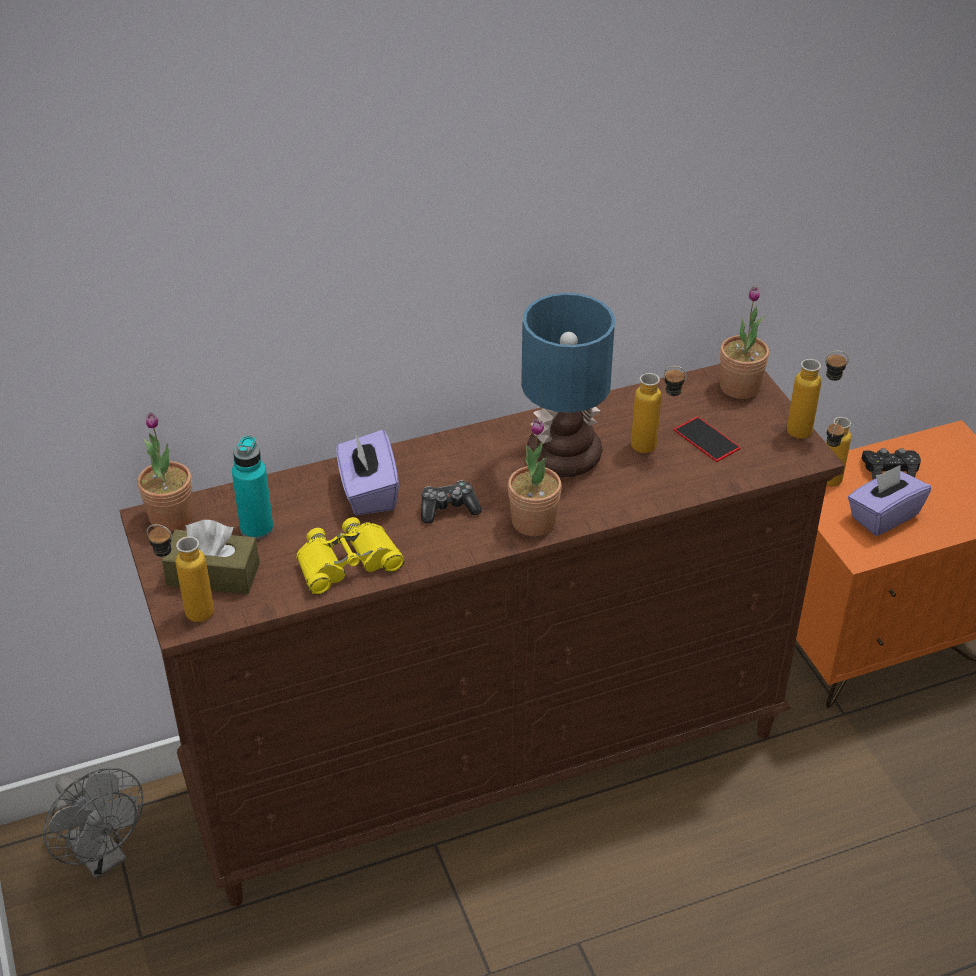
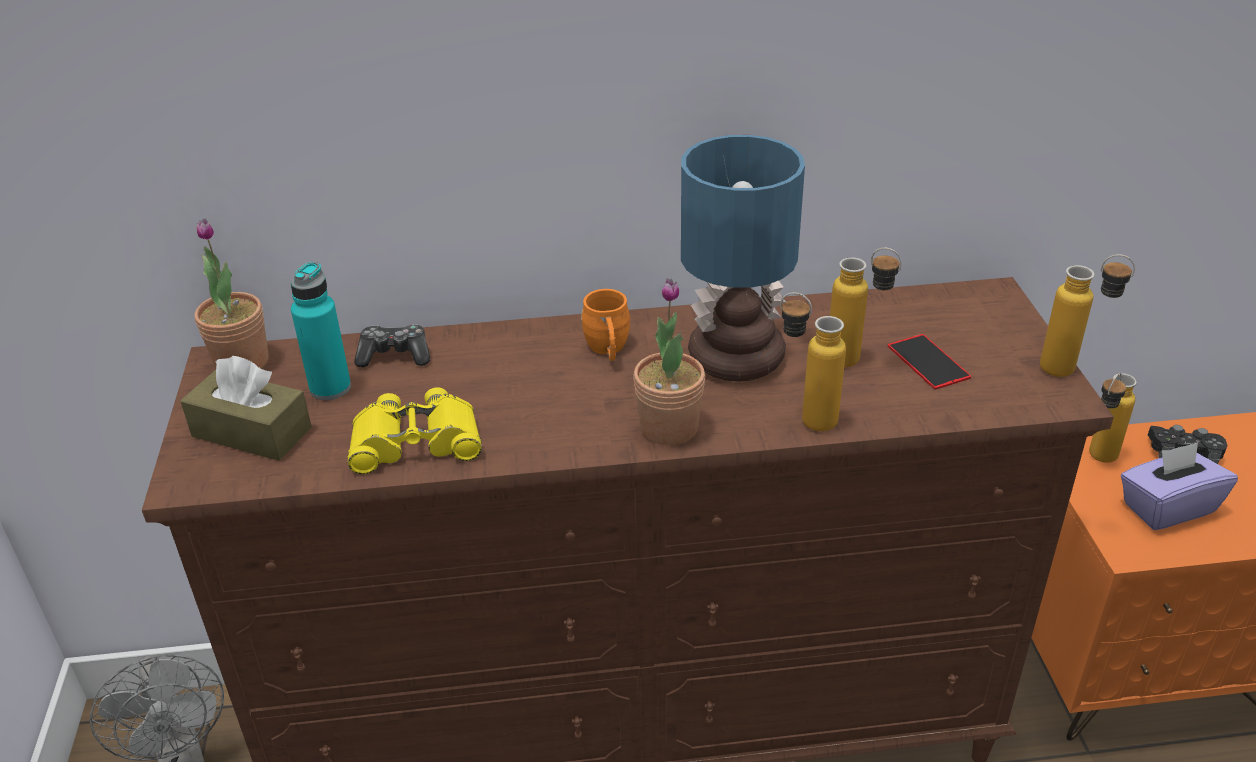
camera: 15 degrees right, 5 degrees down
(188, 611) = (198, 470): bottle -> bottle (805, 418)
(368, 492) = (480, 366): purple tissue box -> none
(448, 508) = (568, 397): game controller -> game controller (395, 355)
(463, 464) = (608, 350): none -> orange mug
(739, 387) = (987, 309): potted plant -> none

